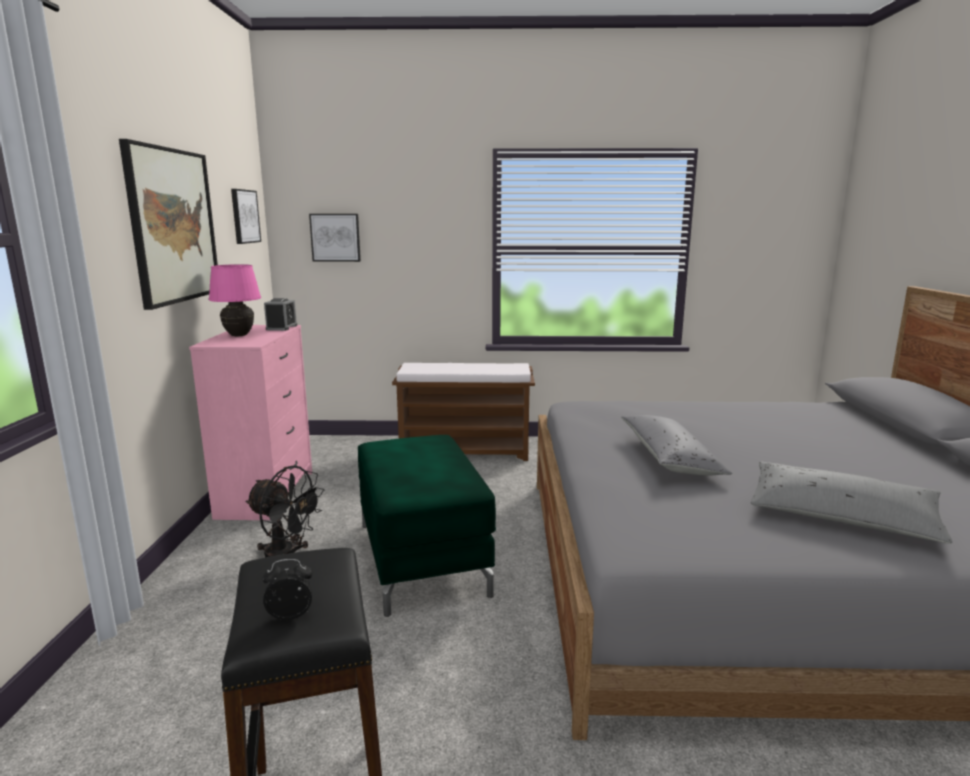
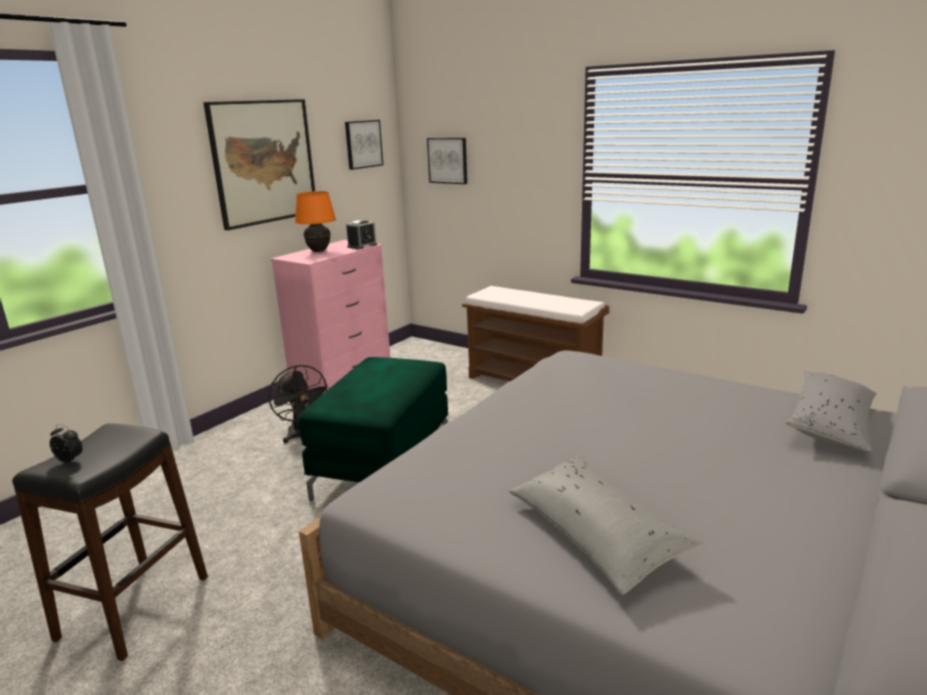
camera: 35 degrees right, 5 degrees up
(239, 336) = (318, 251): pink table lamp -> orange table lamp
(670, 458) = (549, 430): grey pillow -> grey pillow (831, 423)

